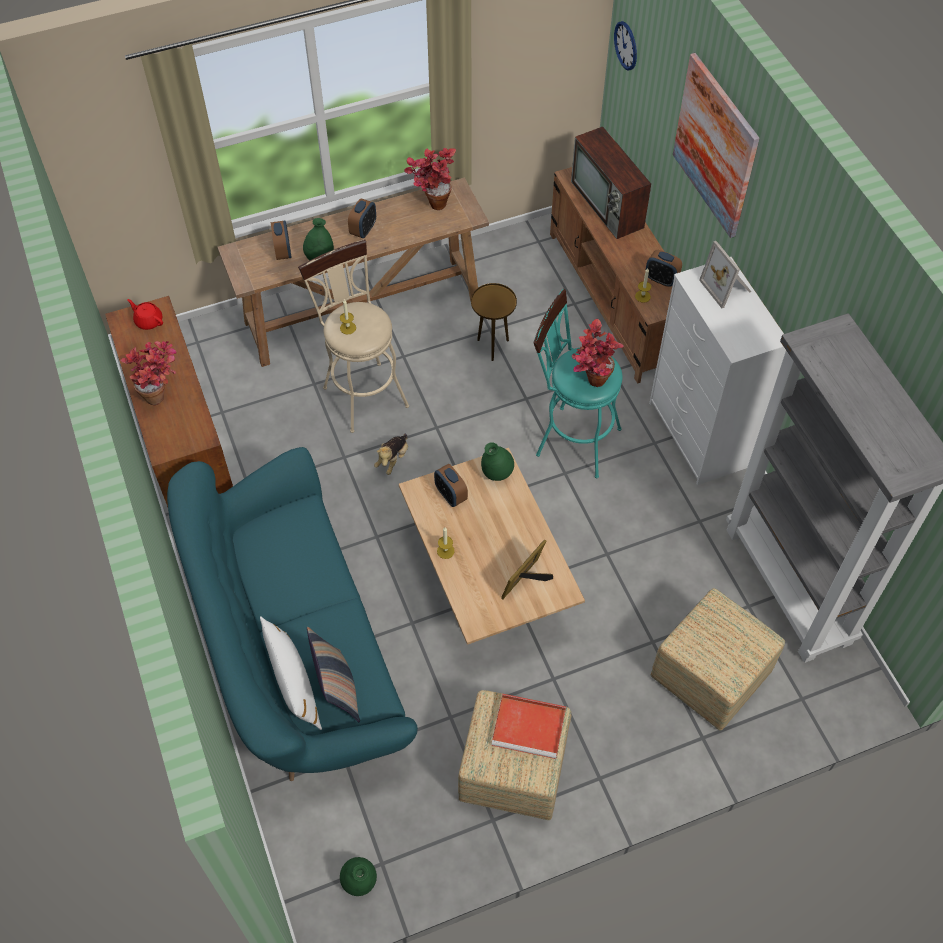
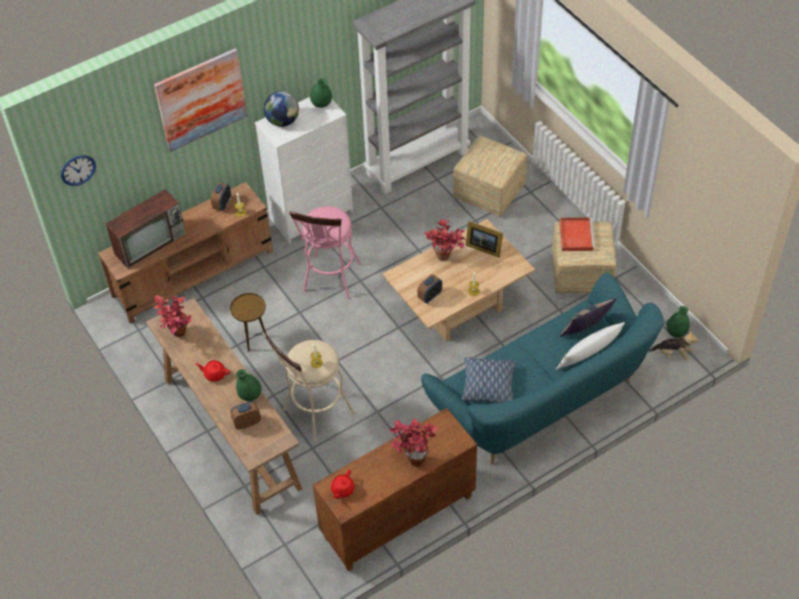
camera: 100 degrees left, 5 degrees down
(285, 542) = (489, 386): none -> pillow
(363, 230) = (214, 374): alarm clock -> red teapot
(393, 459) = (372, 381): plush toy -> plush toy (672, 354)
(497, 473) = (405, 275): green vase -> green vase (321, 104)
(571, 439) = (330, 281): turquoise stool -> pink stool
(590, 383) = (337, 218): potted plant -> potted plant (446, 259)
(727, 287) = (283, 121): picture frame -> globe

